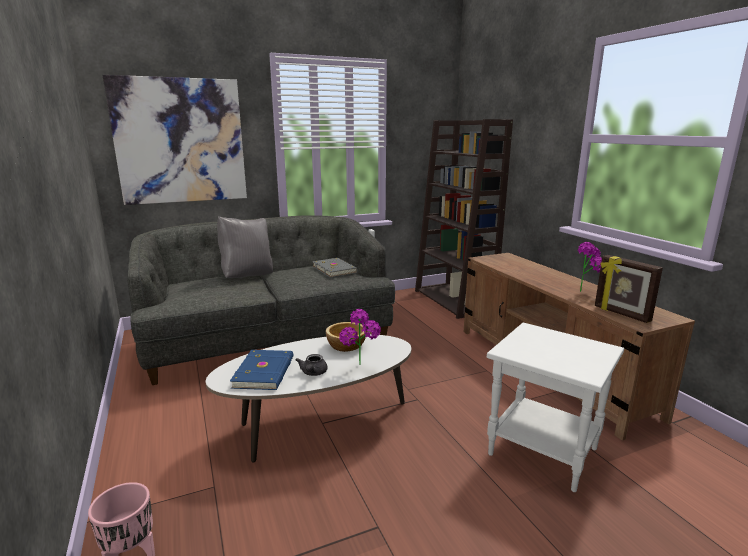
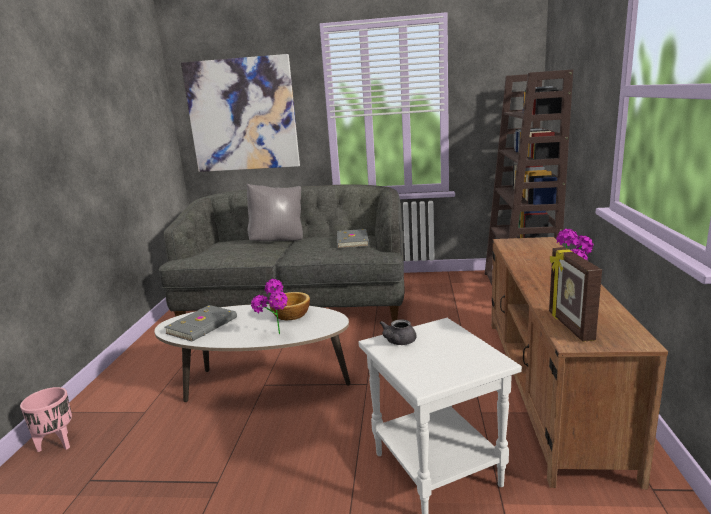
camera: 30 degrees right, 0 degrees up
(265, 372) = (203, 326): blue book -> grey book
(313, 373) = (234, 334): grey teapot -> grey teapot (397, 342)

